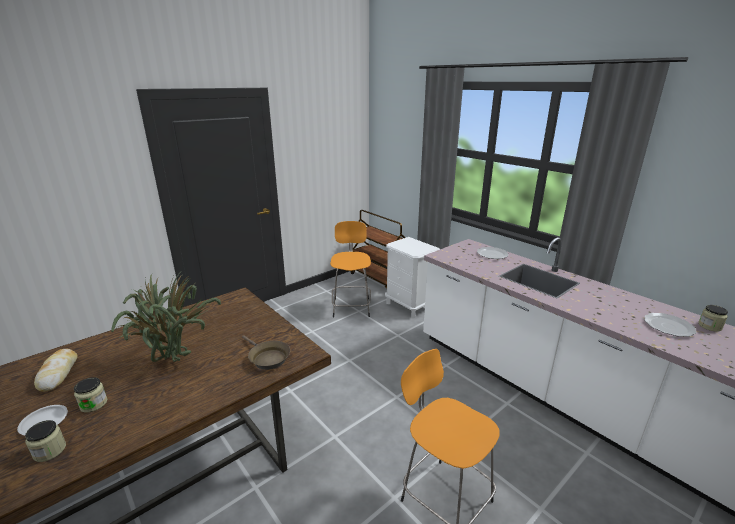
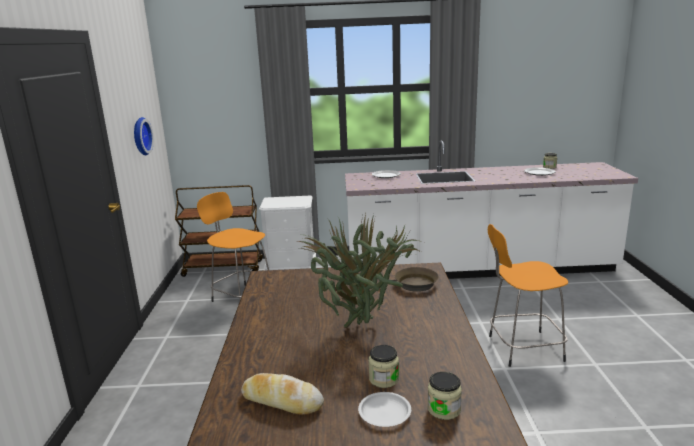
camera: 50 degrees left, 5 degrees down
(325, 165) = (140, 136): none -> wall clock

